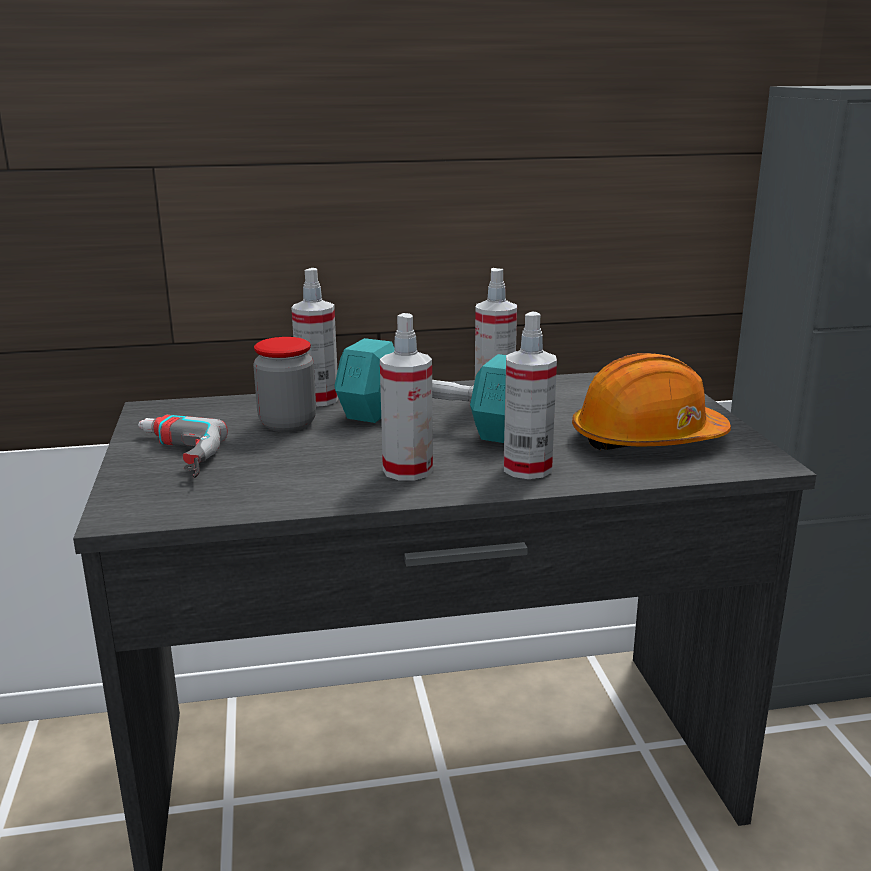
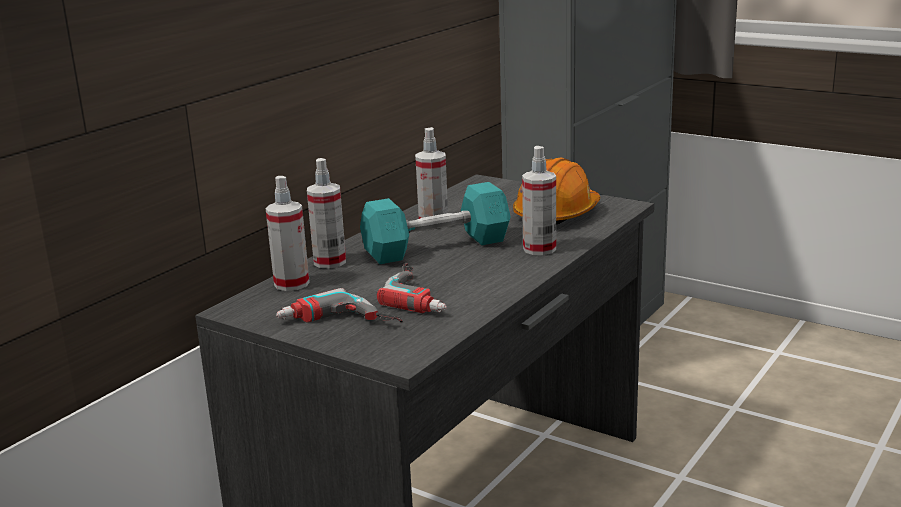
camera: 45 degrees left, 0 degrees up
(287, 424) = (353, 281): jar -> none
(302, 463) = (423, 294): none -> power drill
(407, 470) = (487, 273): spray bottle -> spray bottle (291, 284)

